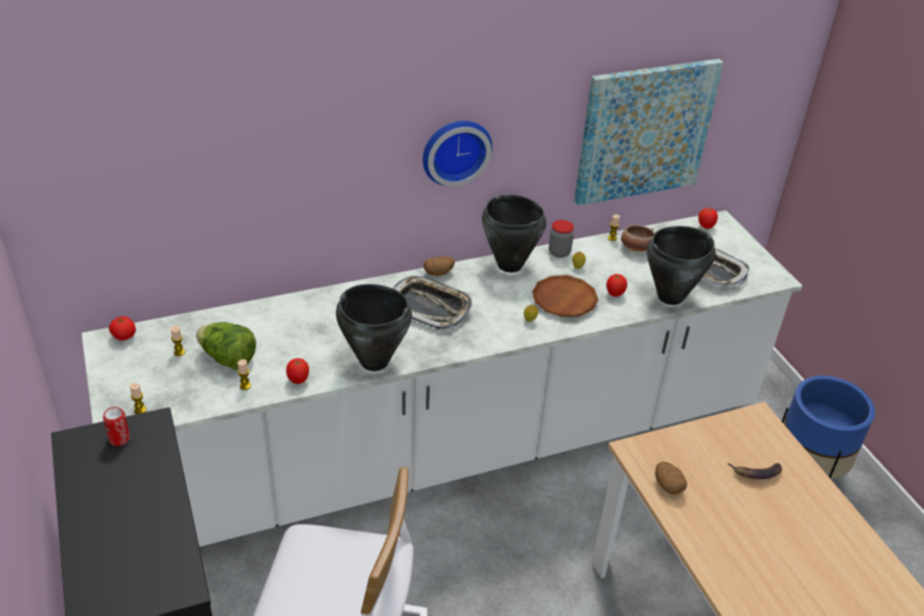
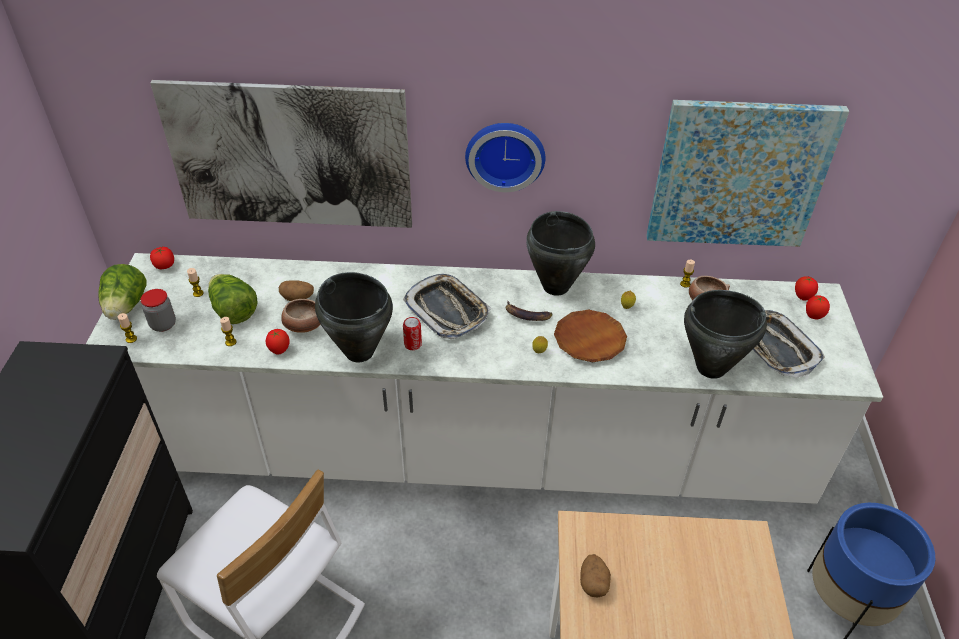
camera: 25 degrees right, 5 degrees up
(112, 383) = (126, 307): none -> lettuce
(119, 439) = (65, 364): can -> can (413, 344)
(254, 192) = (290, 156): none -> picture
(306, 354) = (303, 326): none -> bowl
(438, 273) = (479, 277): potato -> potato (298, 298)
(559, 252) = (616, 286): jar -> jar (163, 324)
(614, 294) = (648, 348): tomato -> tomato (813, 316)
(756, 473) = (705, 604): banana -> banana (526, 315)

